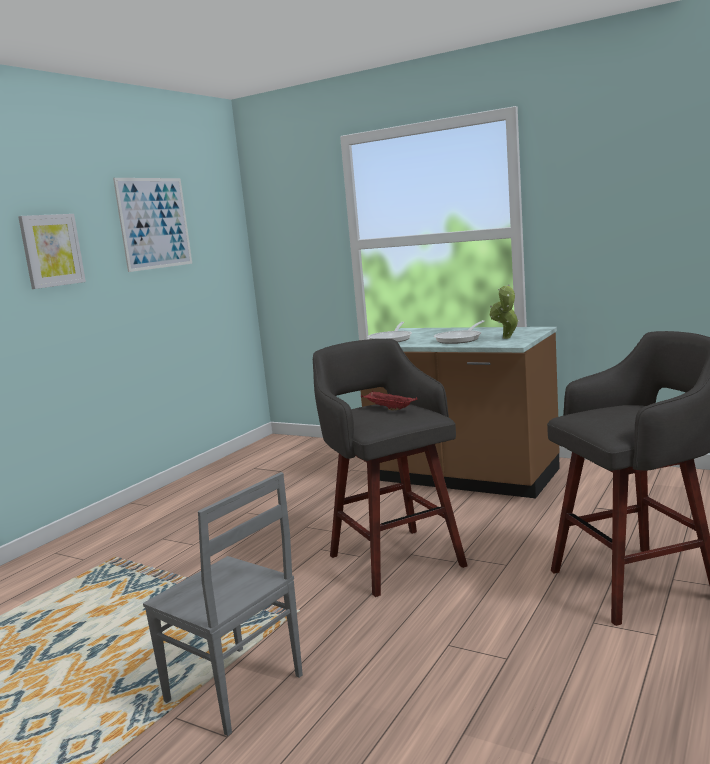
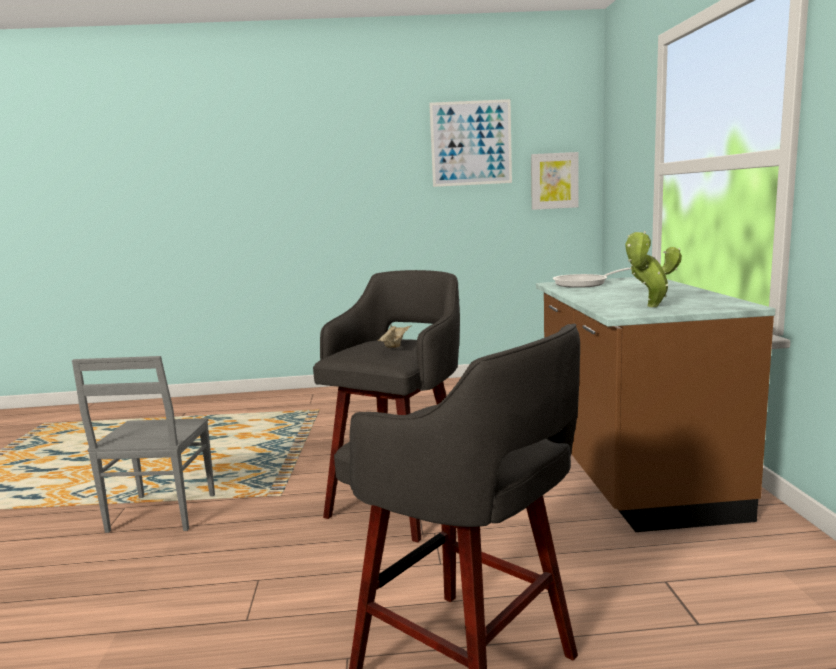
camera: 55 degrees right, 0 degrees up
(51, 250) = (358, 165): picture -> picture (554, 181)
(388, 408) = (395, 345): red tray -> beige tray
(460, 339) = (619, 297): frying pan -> none

